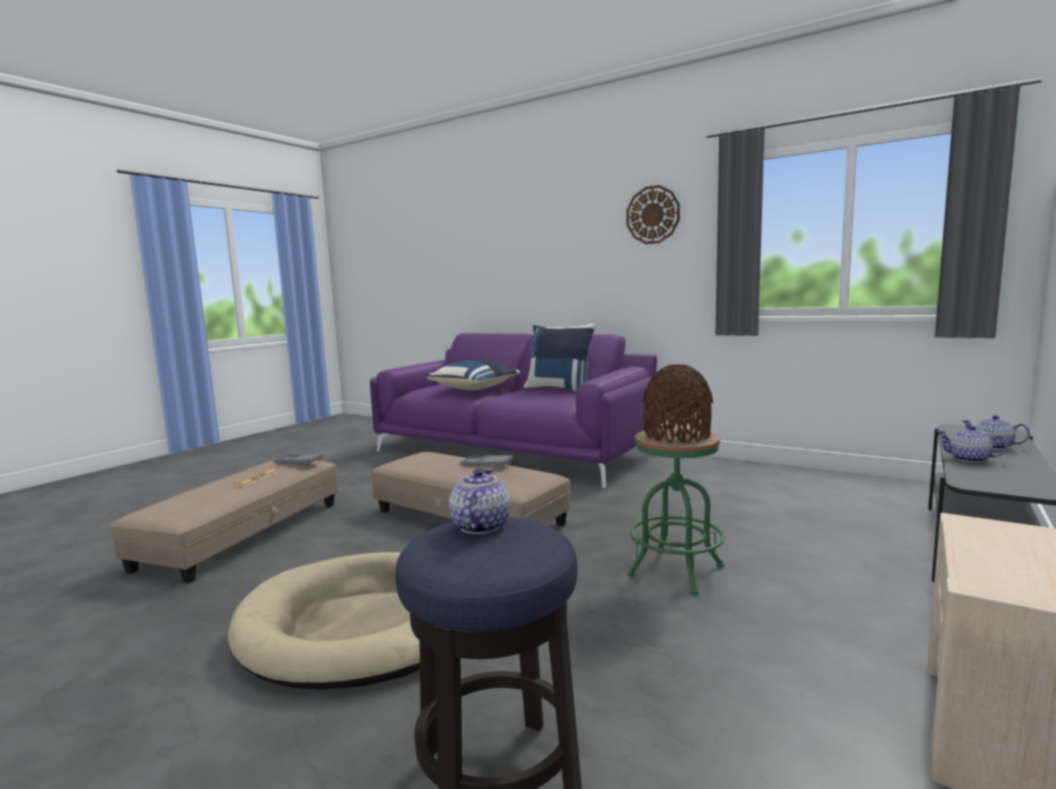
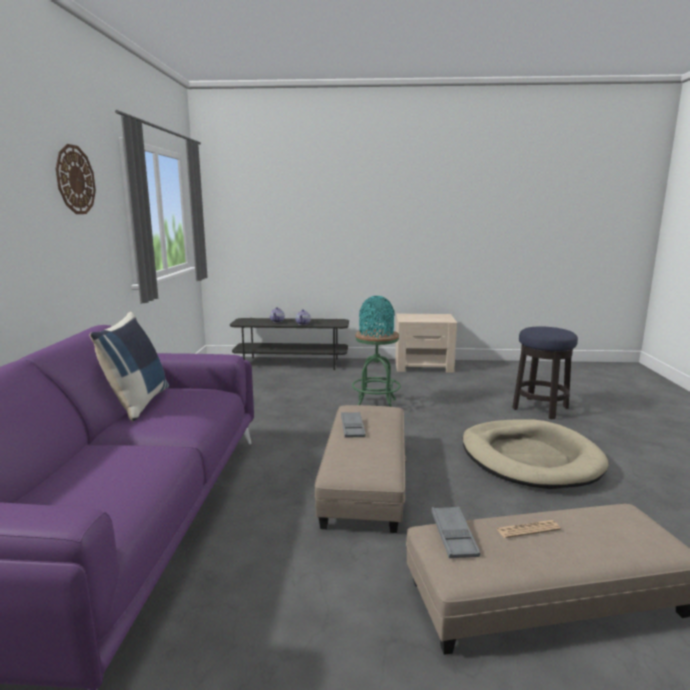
camera: 120 degrees left, 5 degrees up
(475, 389) = (117, 456): blue pillow -> none
(479, 526) = (543, 332): teapot -> none
(677, 435) = (376, 333): brown vase -> turquoise vase

